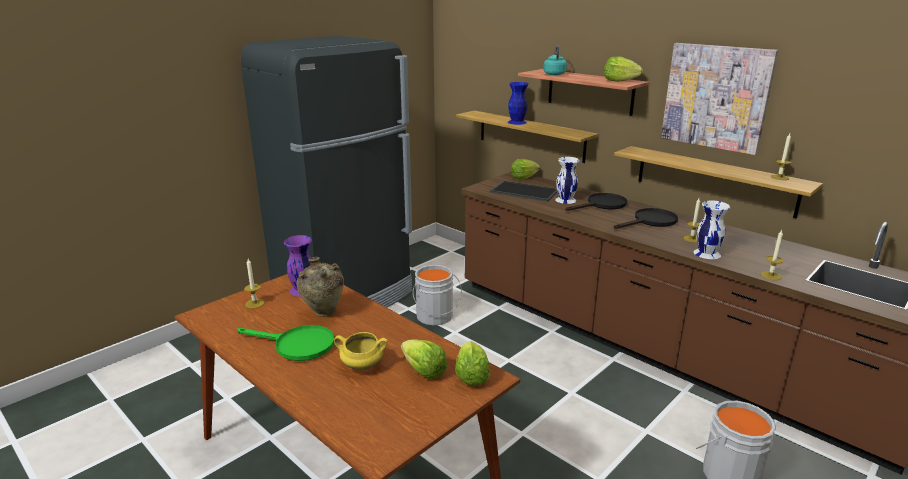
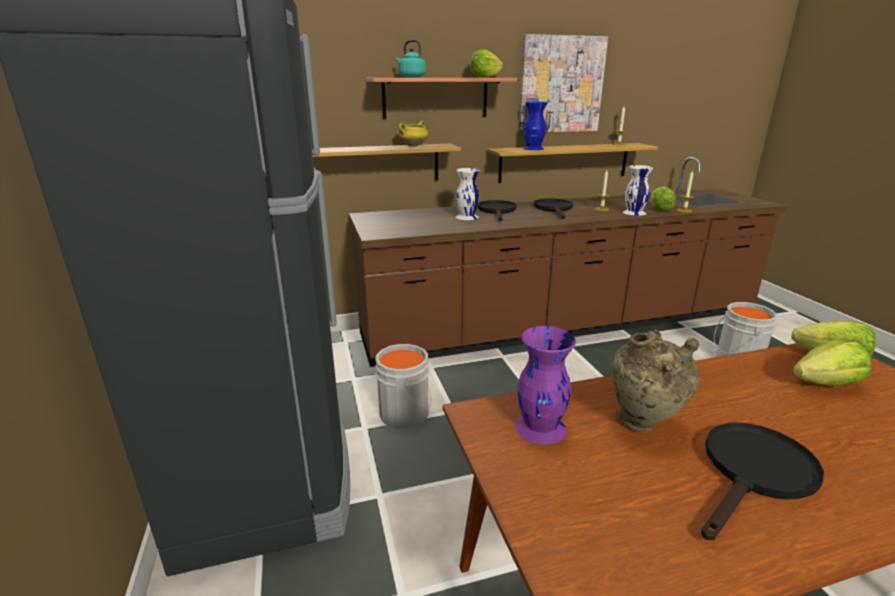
camera: 60 degrees left, 0 degrees up
(254, 303) = (567, 497): candle -> none
(297, 345) = (754, 474): green frying pan -> black frying pan
(362, 366) = (819, 425): yellow cooking pot -> yellow cooking pot (412, 146)
(517, 122) = (356, 148): blue vase -> blue vase (533, 148)
(523, 177) = (379, 215): lettuce -> lettuce (659, 209)
(523, 191) = (419, 223): tray -> none

